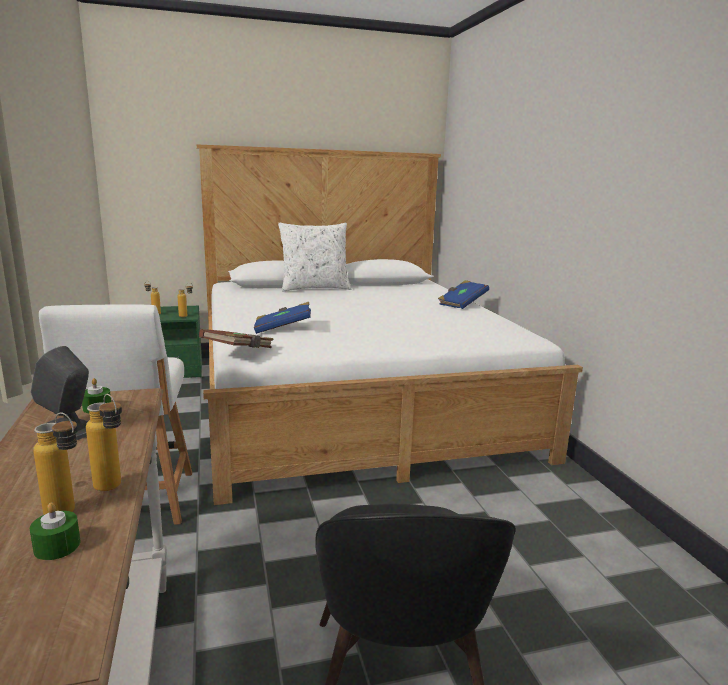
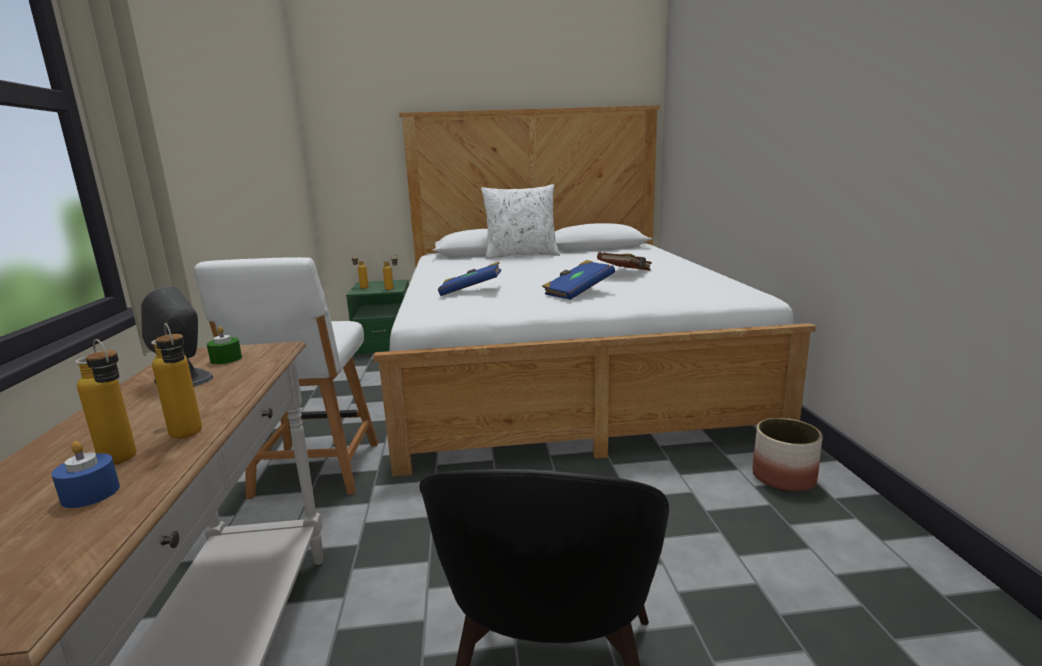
camera: 10 degrees right, 0 degrees up
(57, 546) = (90, 493): green candle -> blue candle
(239, 352) = (415, 313): brown book -> brown book (626, 273)
(462, 304) = (679, 264): blue book -> blue book (577, 293)
(557, 496) = (784, 478): none -> planter

